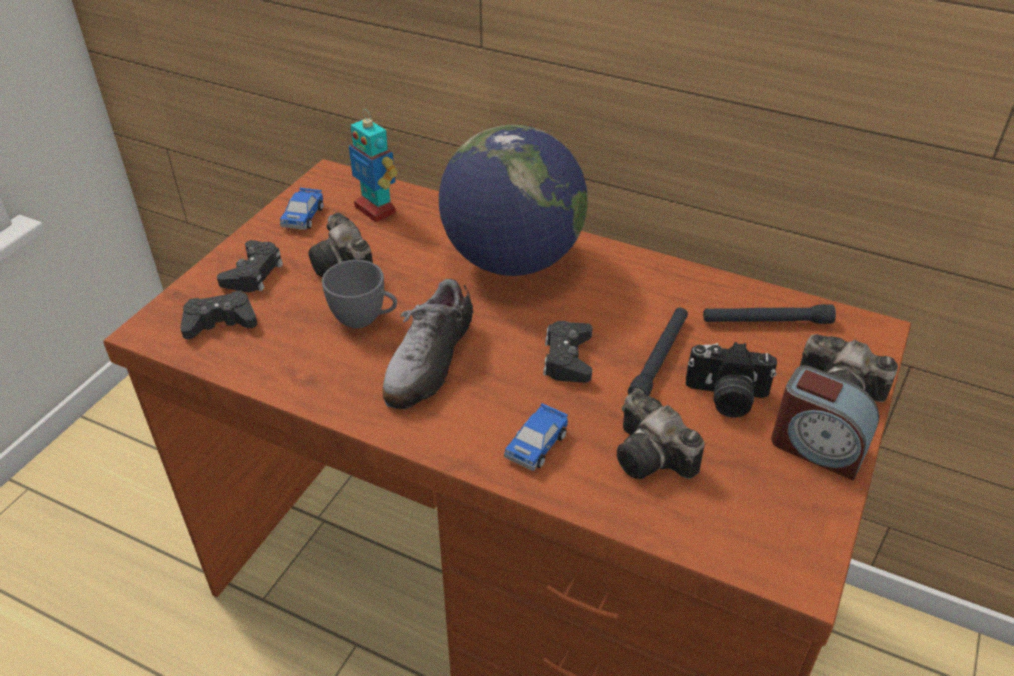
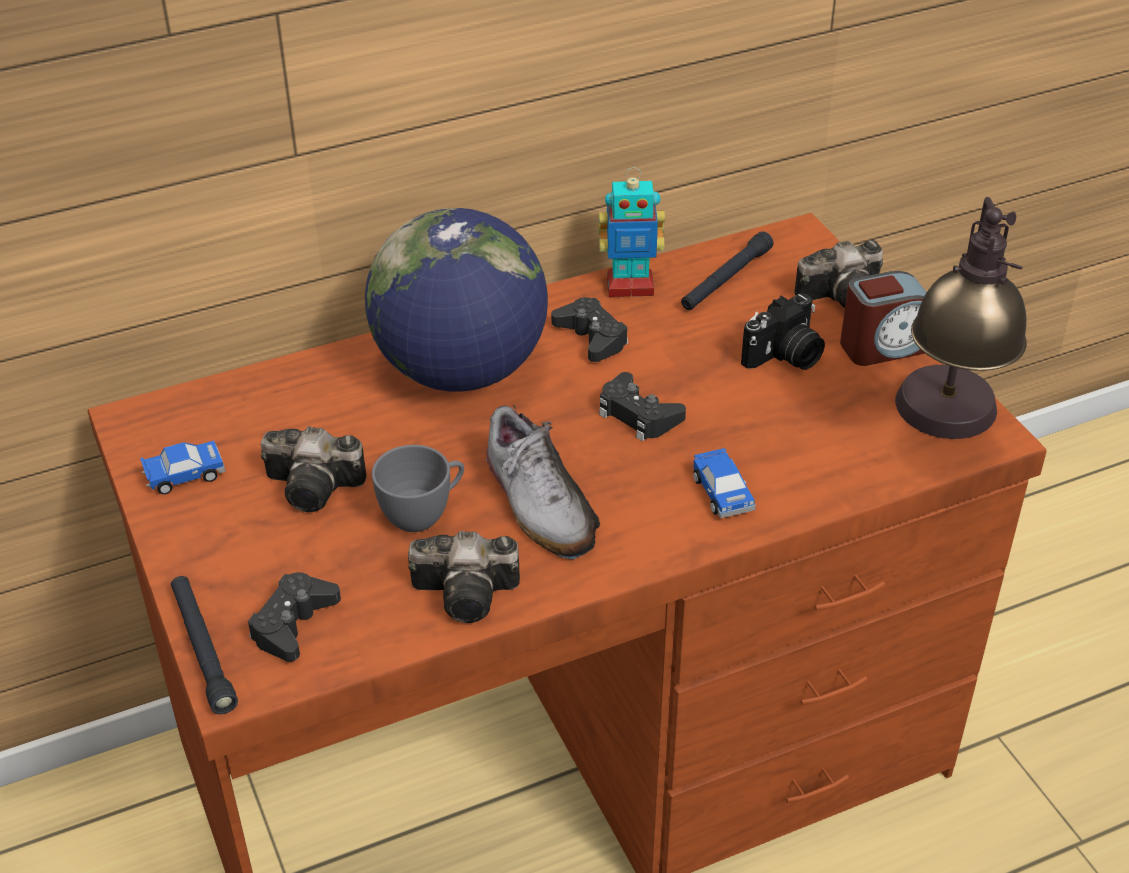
camera: 50 degrees left, 0 degrees up
(253, 273) = (238, 560): black game controller -> black game controller (591, 337)
(303, 216) = (184, 475): toy car -> toy car turned 75 degrees counterclockwise
(376, 209) = (249, 416): toy robot -> toy robot (630, 286)
(654, 458) = (808, 436): camera -> camera (471, 593)
(659, 358) = (700, 363): black flashlight -> black flashlight (203, 649)
(763, 540) = (945, 432): none -> table lamp

